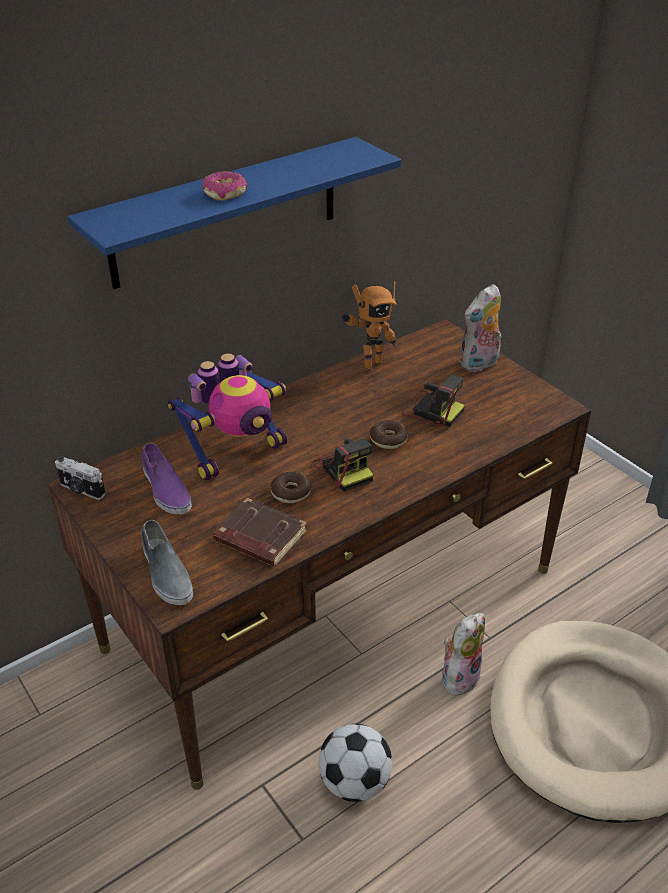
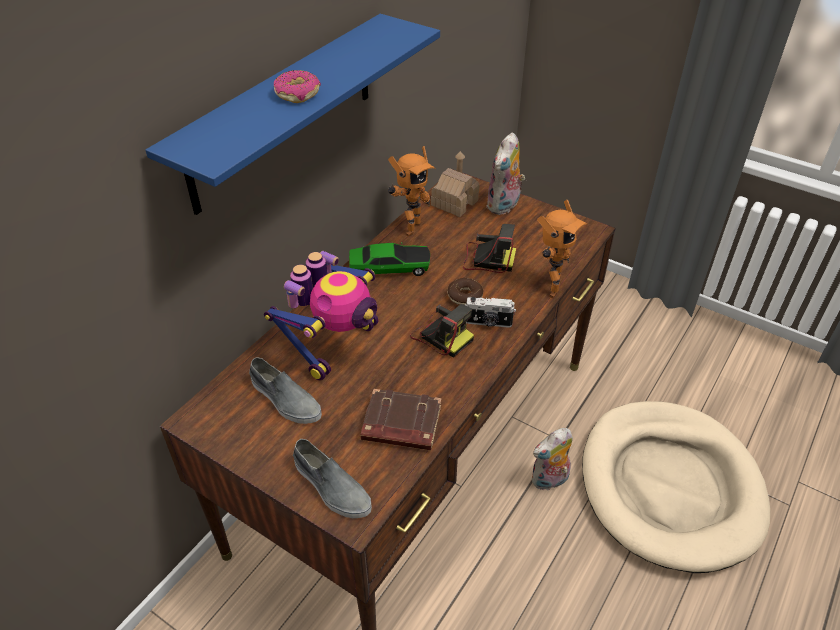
camera: 20 degrees left, 5 degrees up
(81, 490) = (200, 423): camera -> camera (488, 323)
(165, 489) = (285, 399): purple shoe -> grey shoe
(291, 492) = (406, 371): donut -> none
(328, 397) = (390, 268): none -> toy car
(355, 782) = (507, 605): football -> none
(428, 351) = (454, 203): none -> toy house
(459, 676) = (549, 481): plush toy -> plush toy turned 135 degrees counterclockwise
(481, 452) = (549, 288): none -> toy robot

